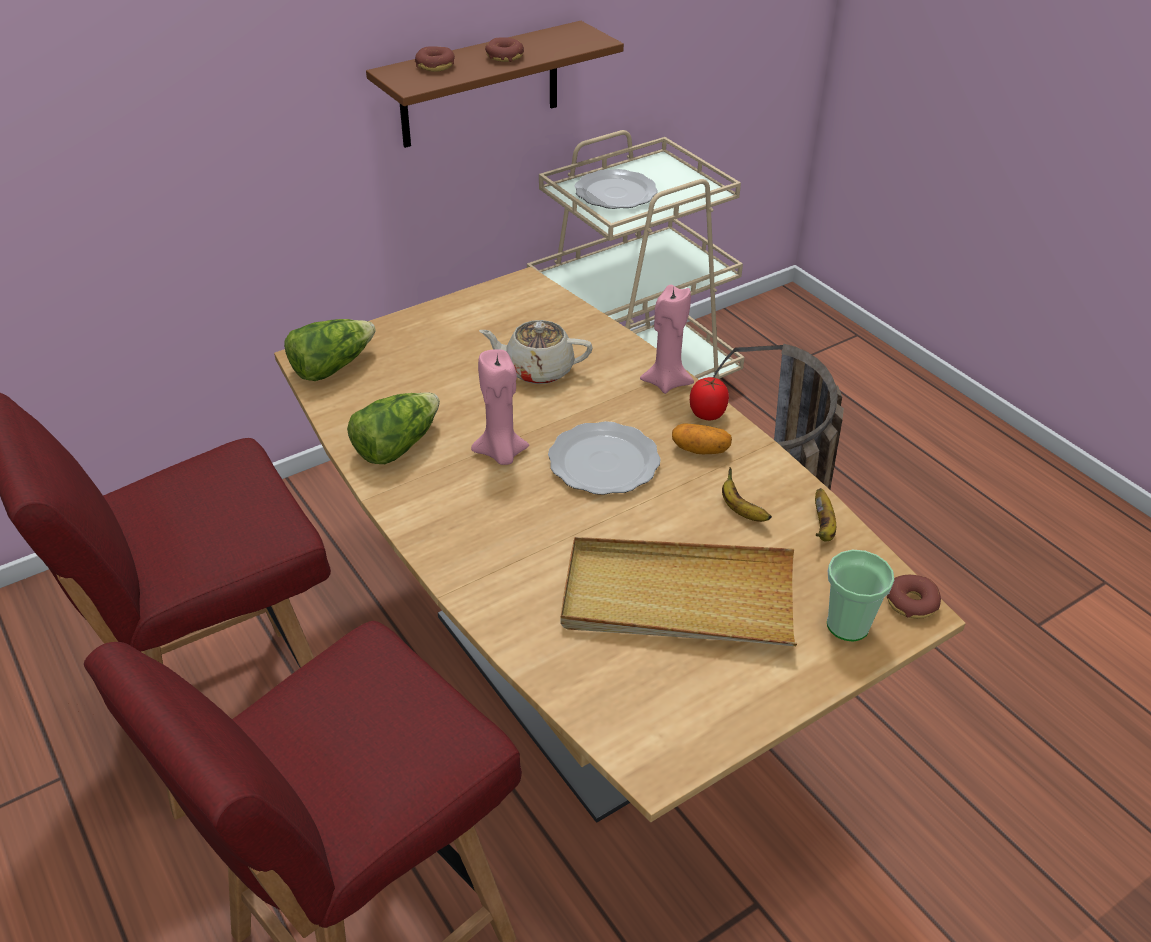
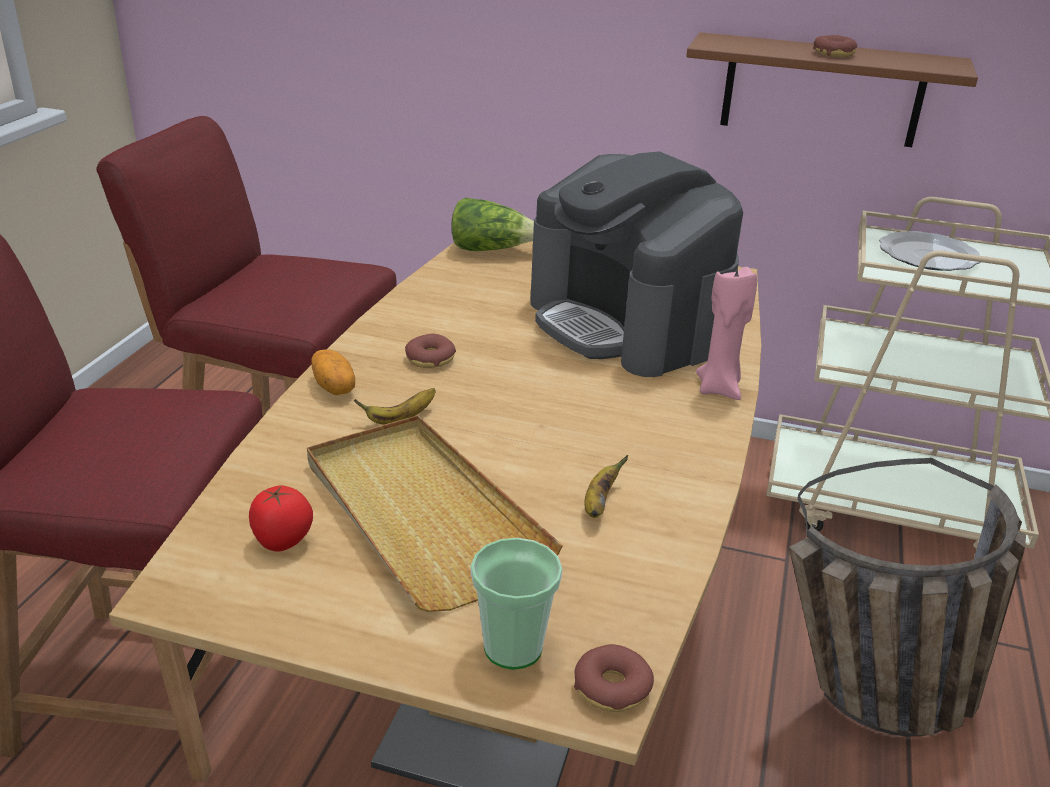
camera: 50 degrees right, 10 degrees down
(396, 445) = (438, 307): lettuce -> none
(435, 65) = (759, 43): donut -> donut (430, 359)
(501, 454) = (493, 351): pink candle -> none
(537, 370) = (627, 324): beige teapot -> coffee machine
(603, 463) = (554, 401): plate -> none
(700, 450) = (652, 444): potato -> potato (334, 387)
(707, 414) = (712, 428): tomato -> tomato (283, 542)
(823, 527) = (650, 568): banana -> banana (400, 419)

